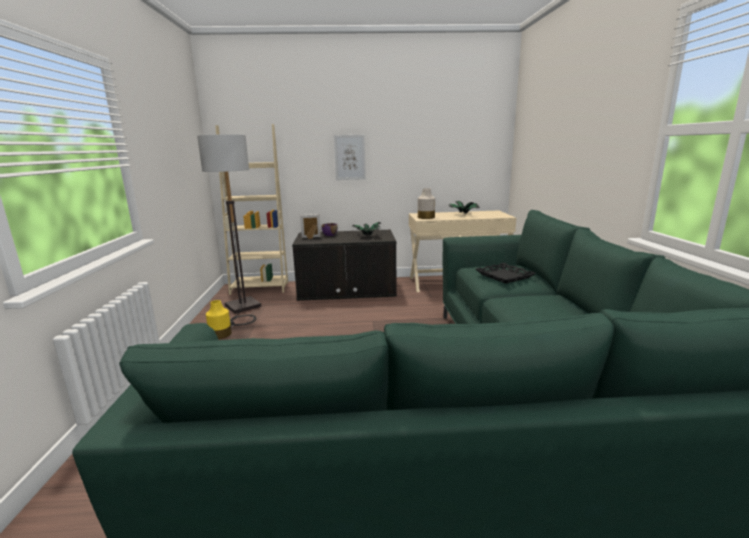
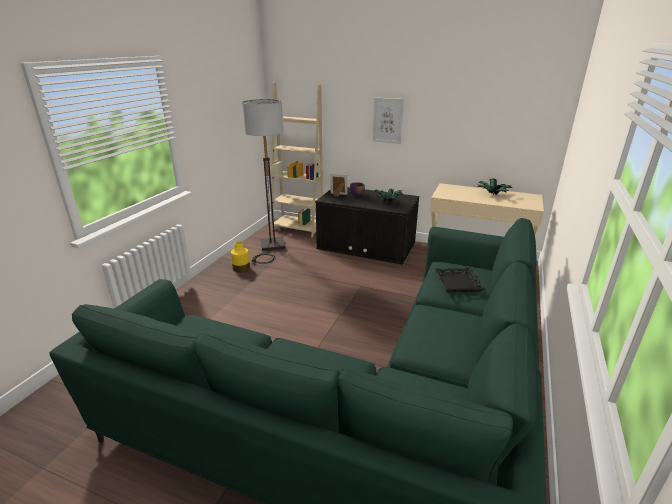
camera: 25 degrees right, 10 degrees up
(426, 217) = (447, 193): beige vase -> none

